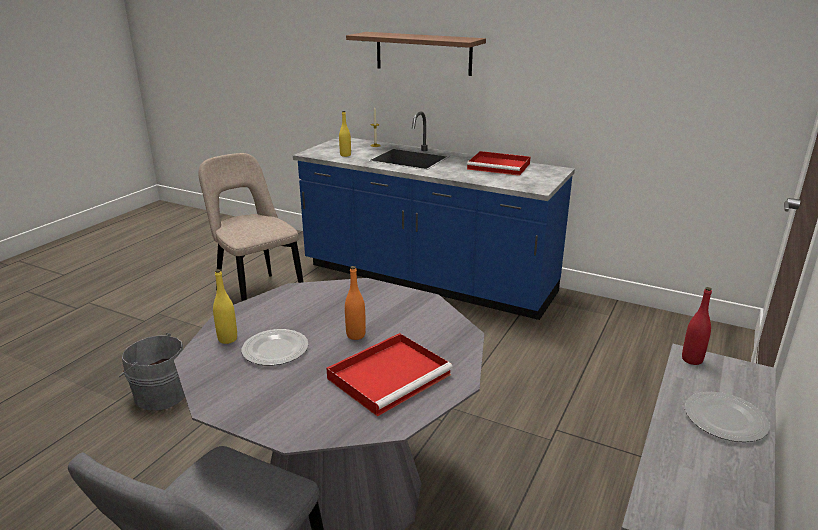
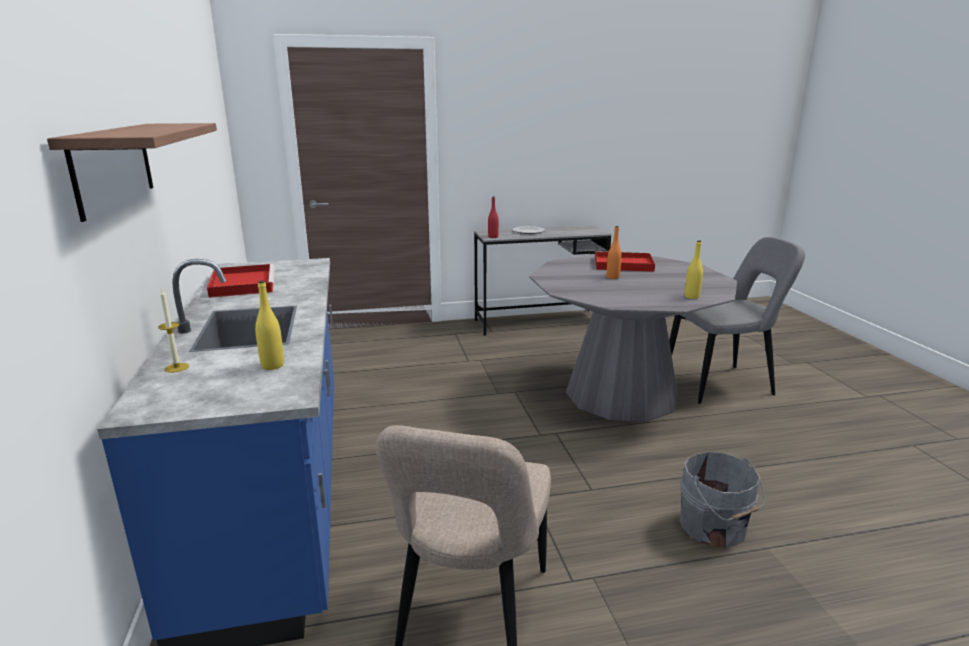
camera: 130 degrees left, 5 degrees down
(274, 349) = (667, 285): plate -> none

